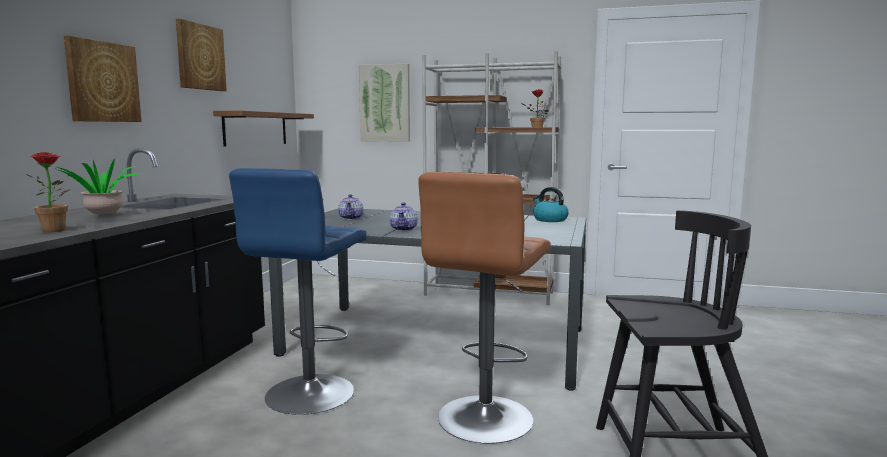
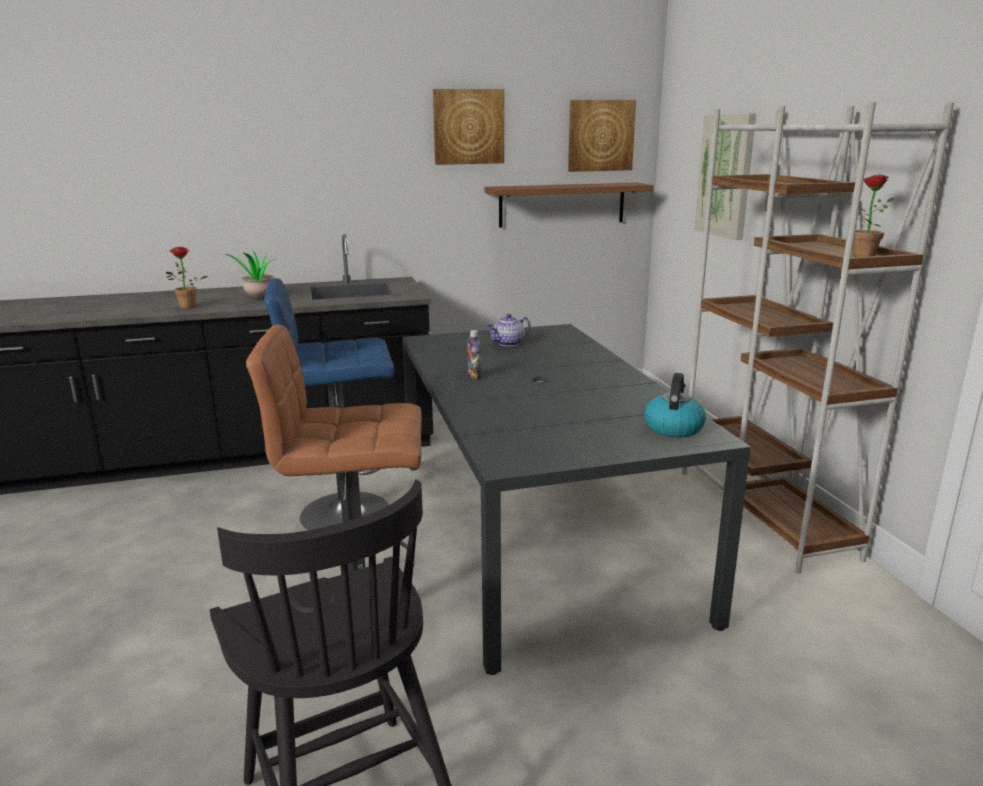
camera: 60 degrees right, 10 degrees up
(102, 82) = (332, 168): picture -> picture (600, 135)
(404, 229) = (474, 376): teapot -> bottle

